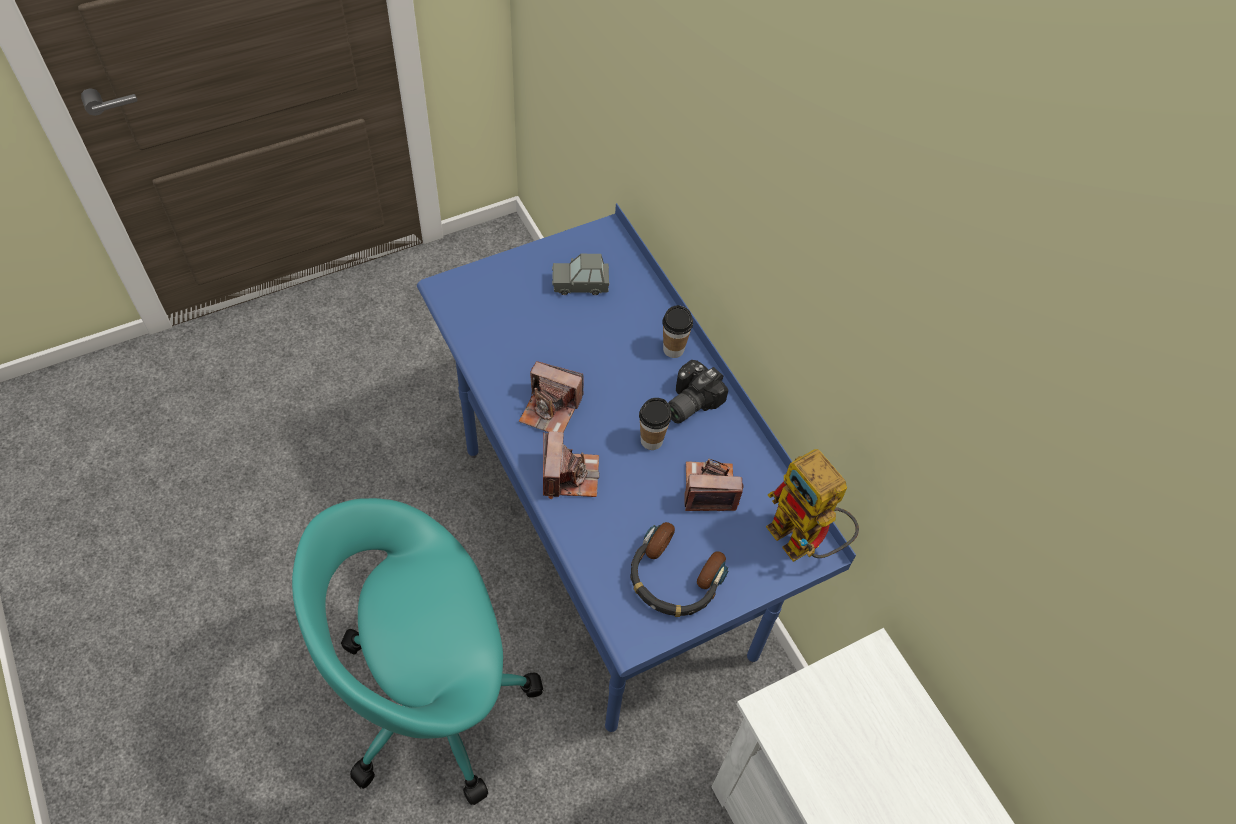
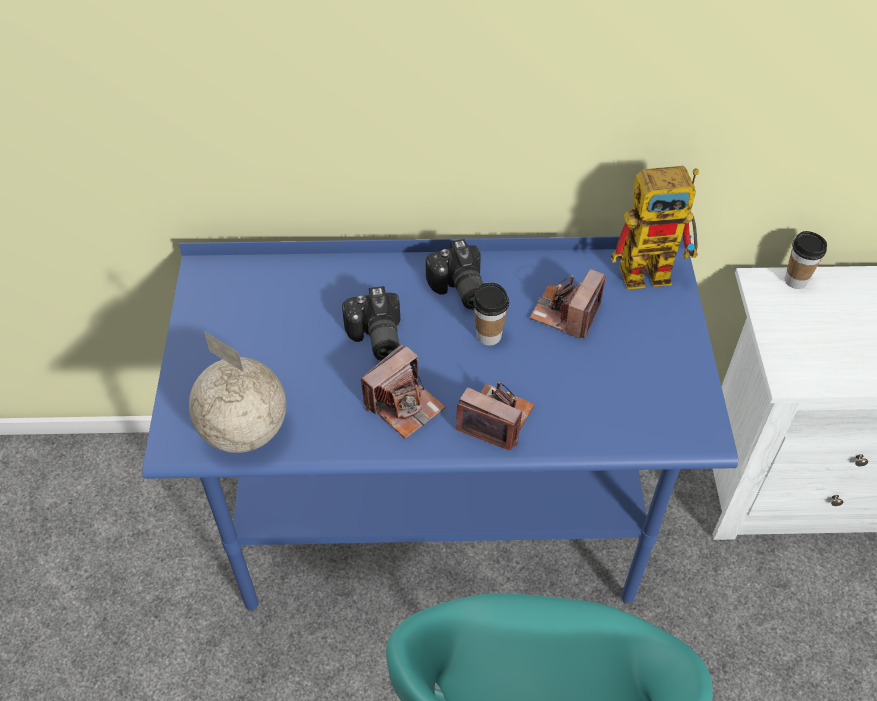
camera: 60 degrees left, 5 degrees down
(477, 322) = (244, 430): none -> globe
(580, 285) = (257, 320): grey toy car -> none
(604, 365) = (375, 338): none -> camera
(673, 349) = (389, 276): cup -> cup (795, 280)
(673, 578) = (653, 379): headphones -> none

